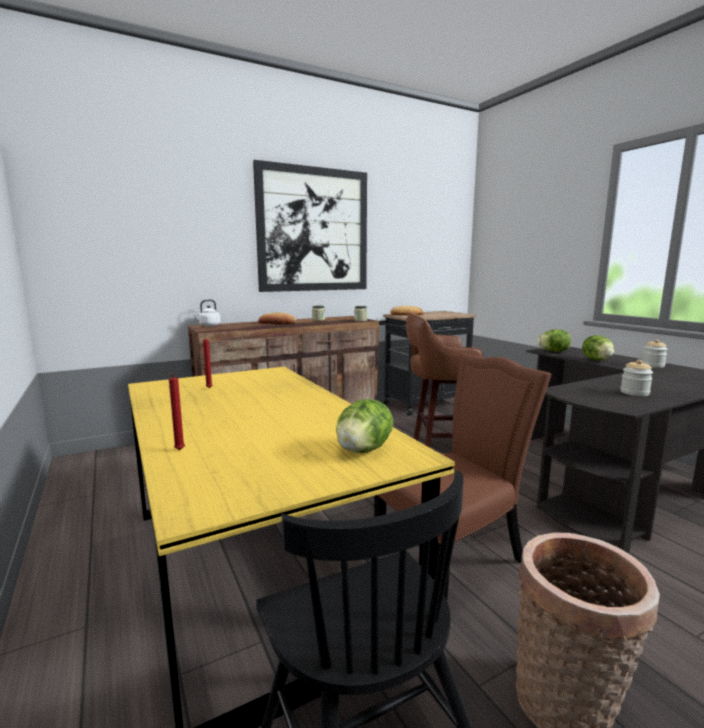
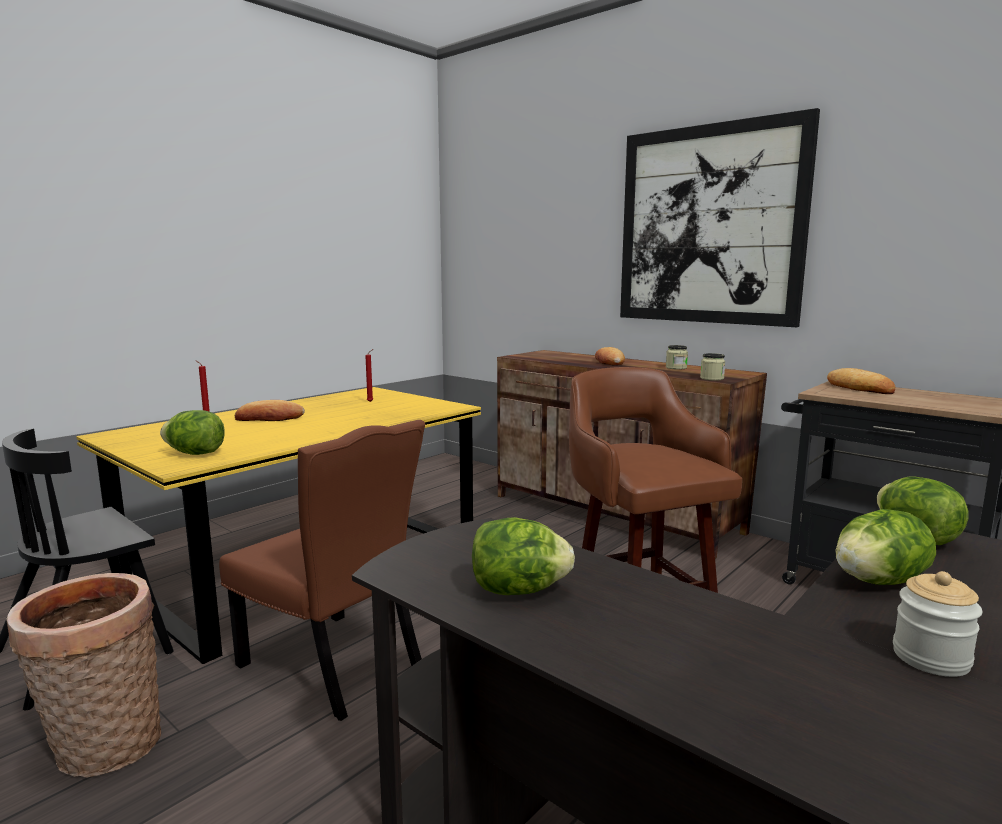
camera: 70 degrees right, 0 degrees up
(208, 325) = (551, 352): white kettle -> none
(225, 422) = (269, 418): none -> bread
(634, 393) = (518, 590): jar -> lettuce

